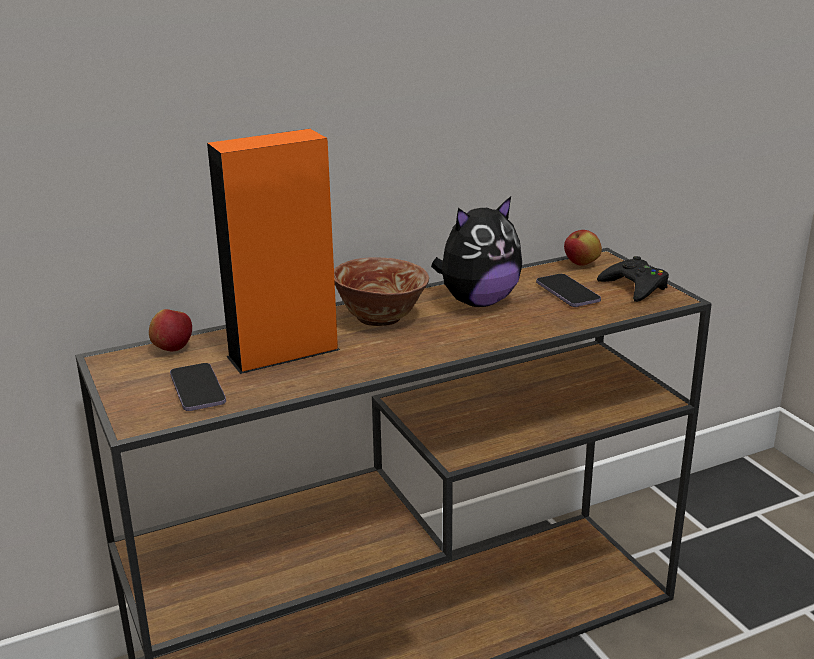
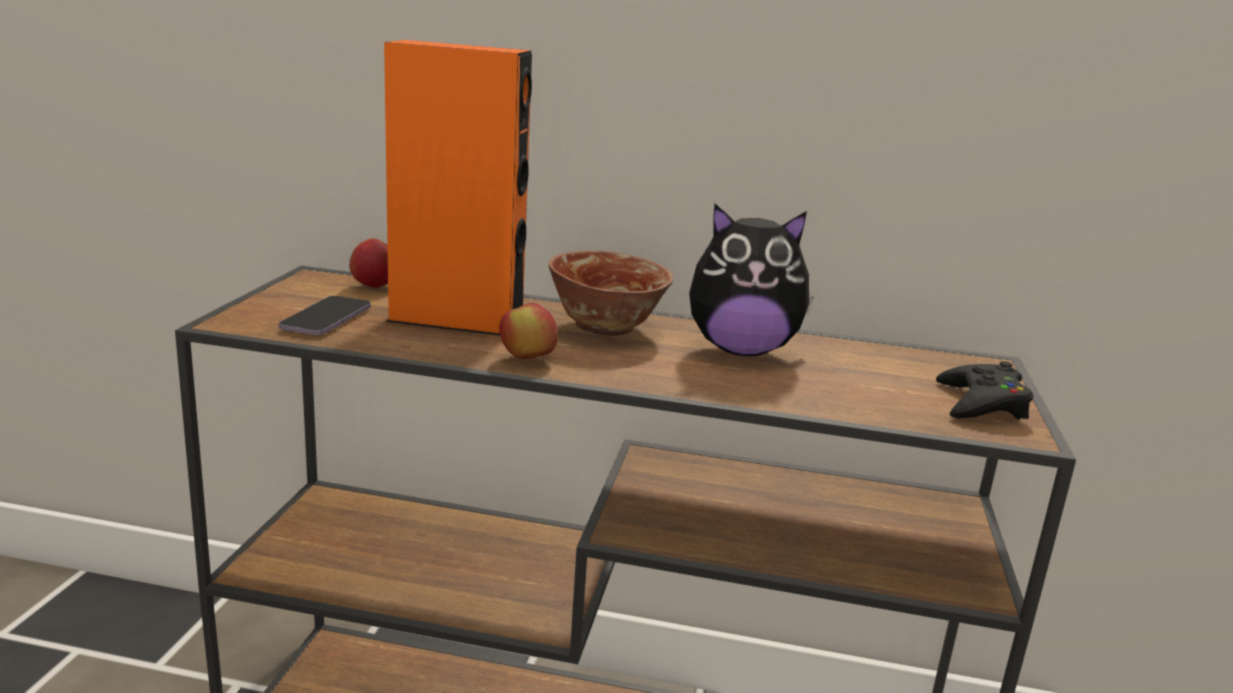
camera: 35 degrees right, 5 degrees down
(567, 293) = (873, 379): phone -> none
(581, 264) = (947, 360): apple -> apple (527, 358)

